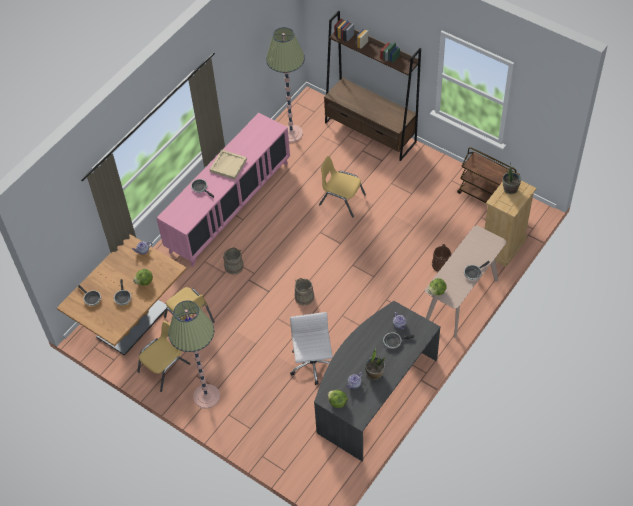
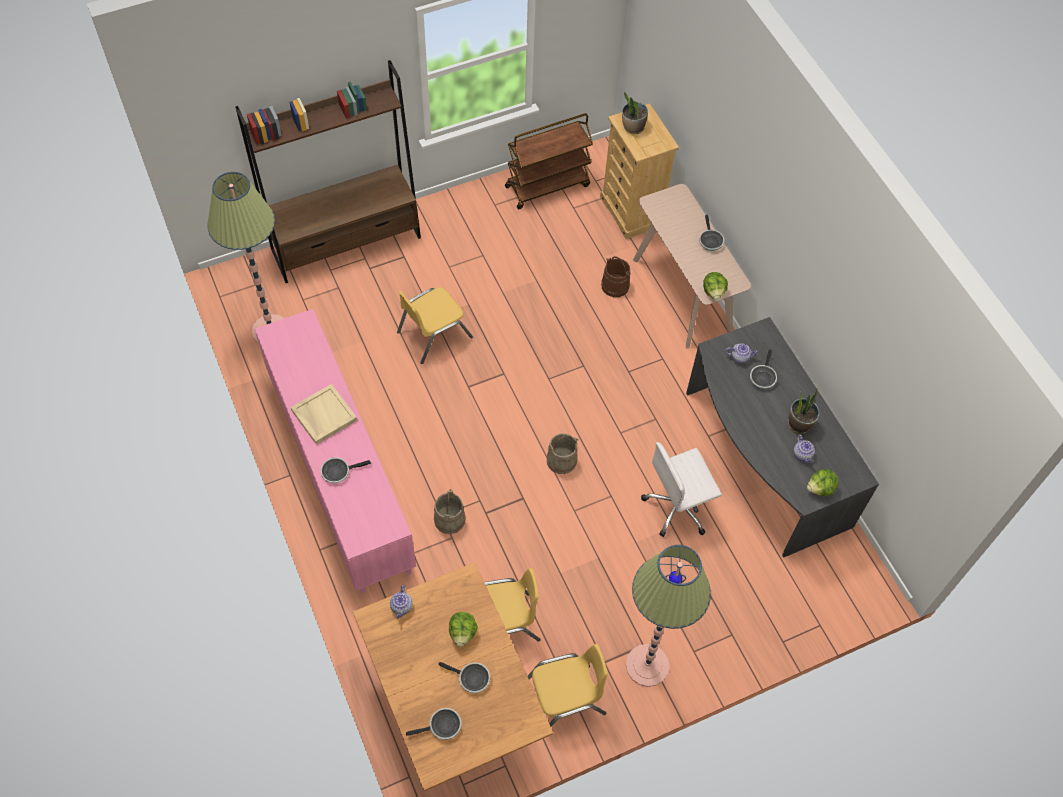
camera: 65 degrees left, 5 degrees up
(164, 368) = (565, 699): yellow chair -> yellow chair turned 90 degrees clockwise
(313, 366) = (678, 507): white office chair -> white office chair turned 45 degrees counterclockwise

